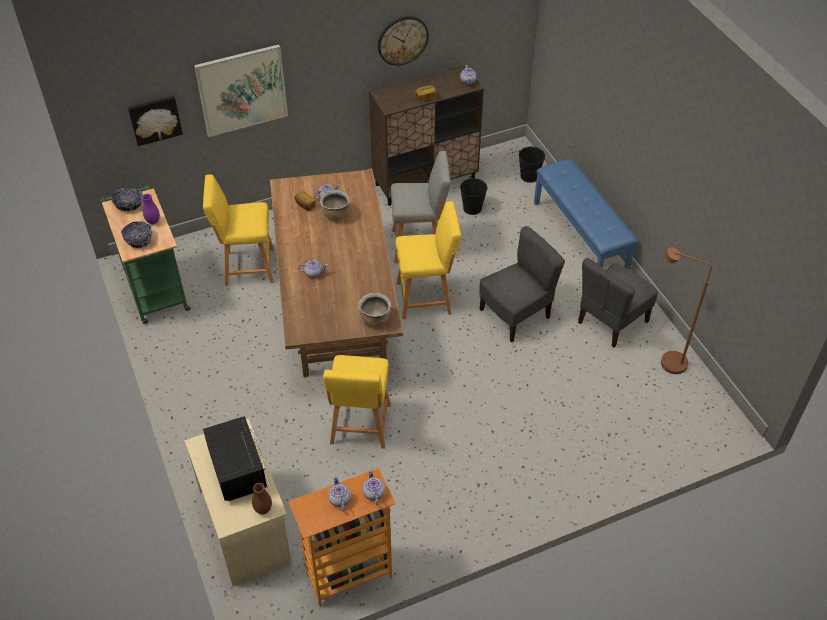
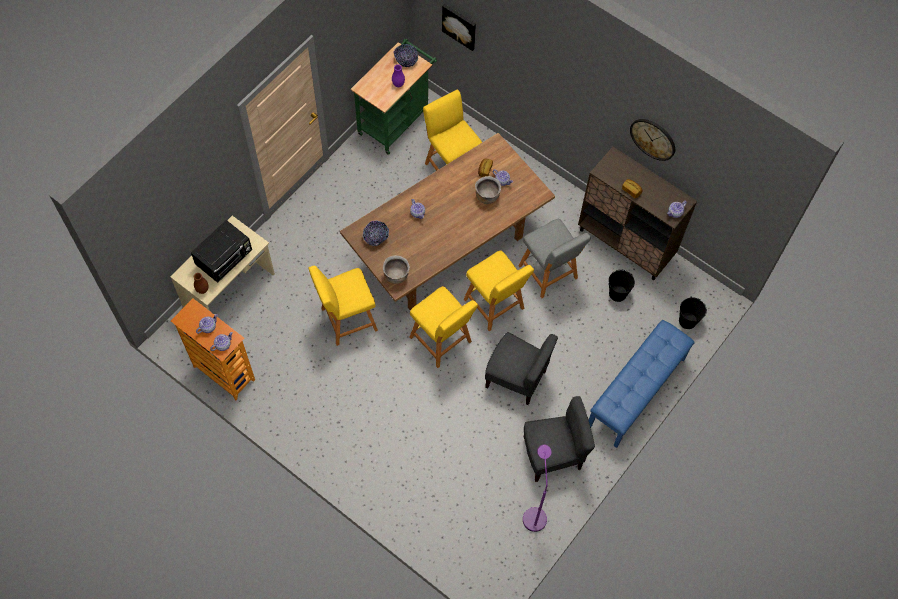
camera: 60 degrees right, 15 degrees up
(139, 240) = (375, 86): bowl -> bowl (376, 237)
(242, 90) = (523, 62): picture -> none
(439, 355) = (442, 341): none -> yellow stool
(611, 321) = (552, 454): grey chair -> grey chair turned 150 degrees clockwise
(666, 361) = (534, 513): brown floor lamp -> purple floor lamp

